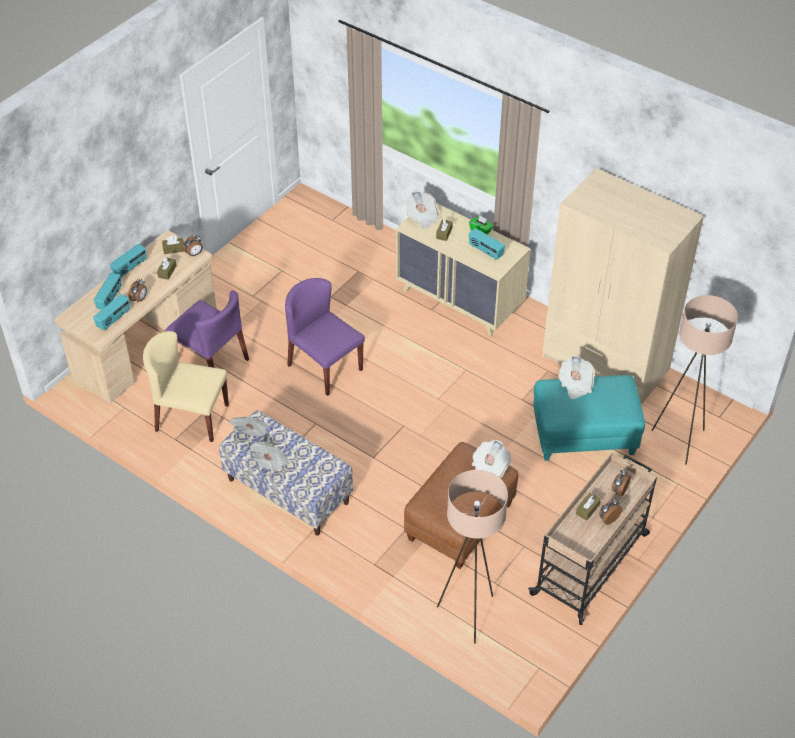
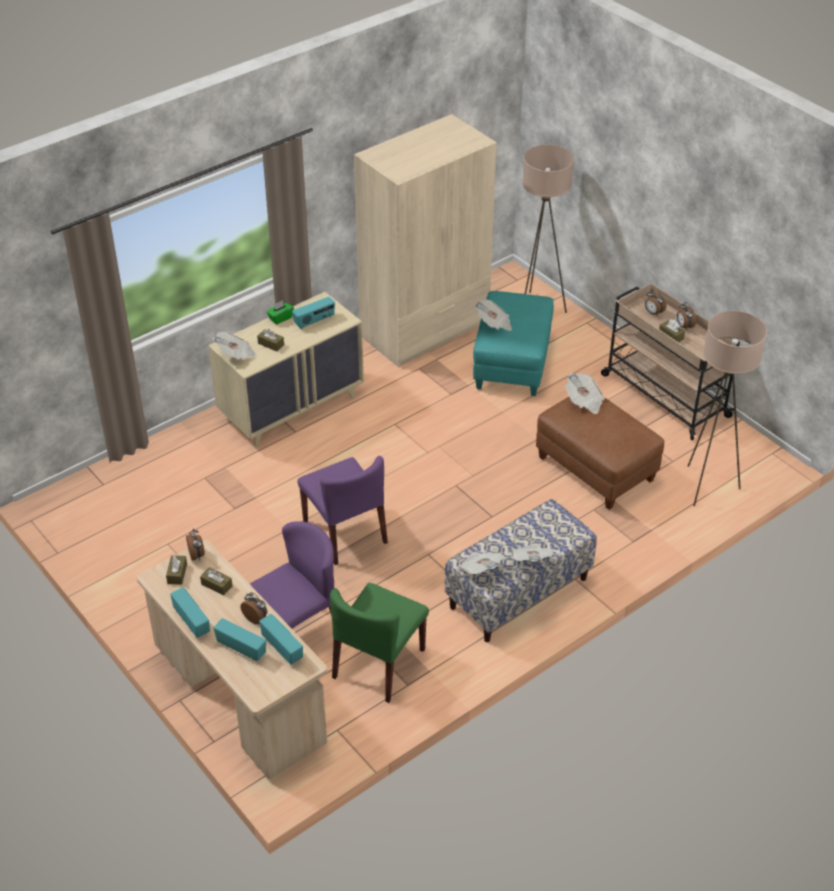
camera: 75 degrees left, 5 degrees down
(191, 417) = (378, 664): beige chair -> green chair
(324, 367) = (345, 532): purple chair -> purple chair turned 90 degrees counterclockwise

